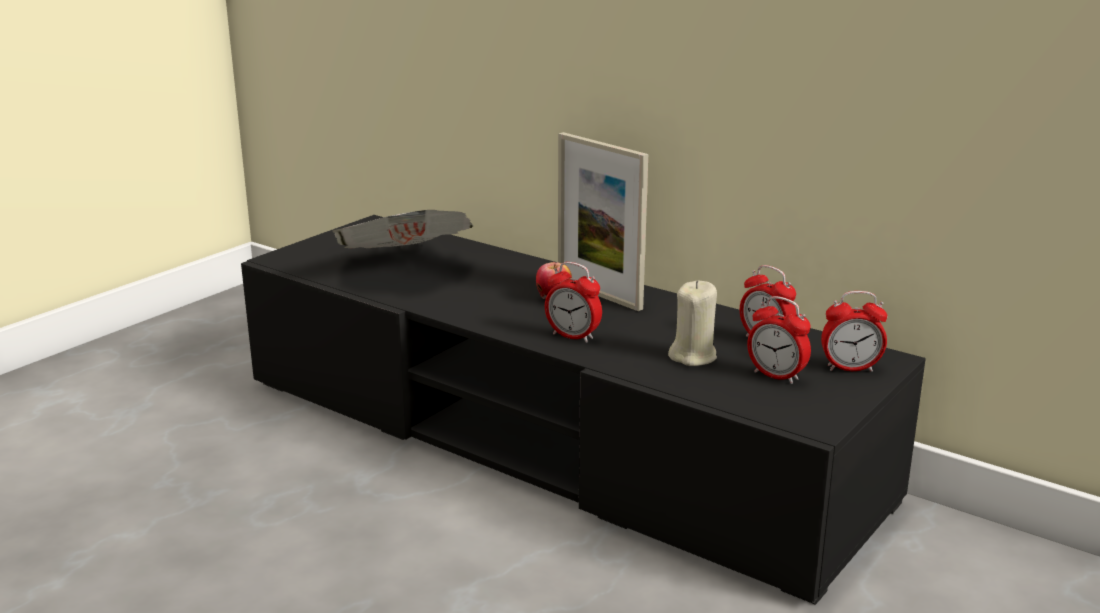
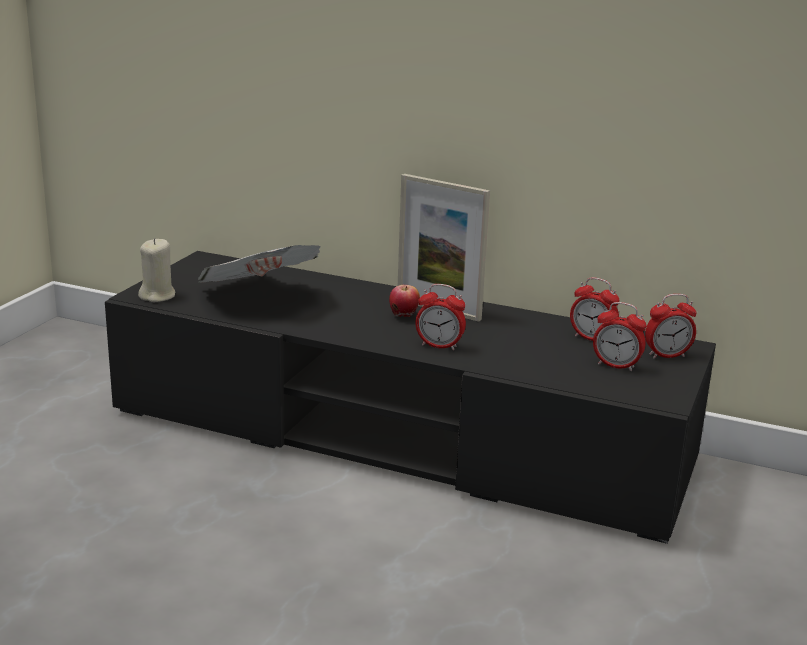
camera: 15 degrees left, 0 degrees up
(693, 356) = (544, 355): beige candle -> beige candle (157, 296)

